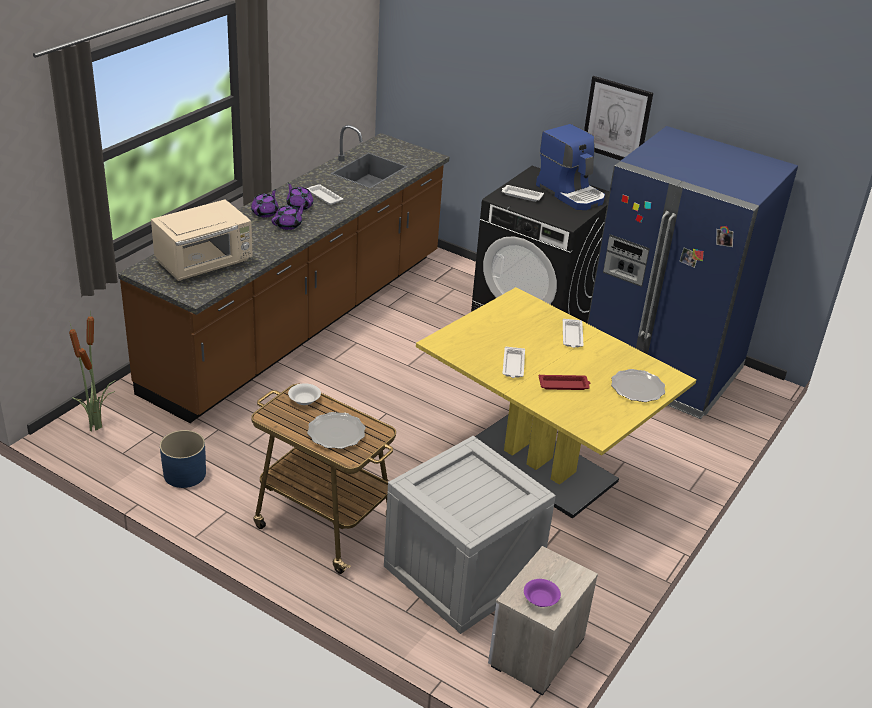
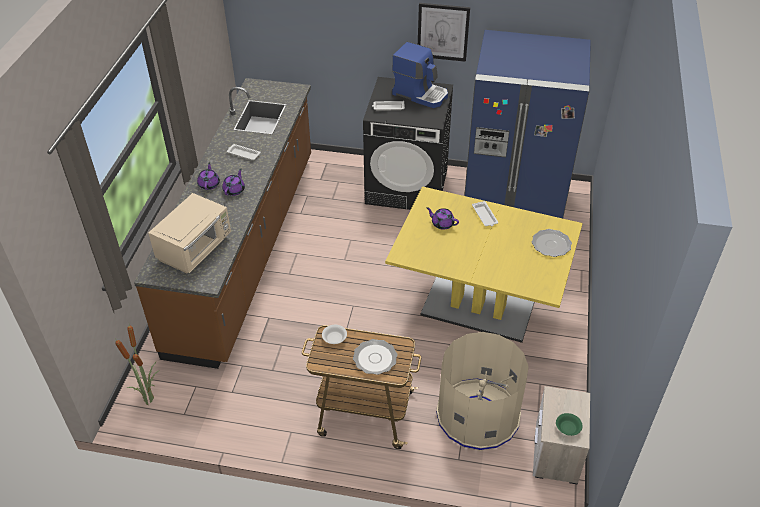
camera: 20 degrees left, 10 degrees up
(185, 474) = (242, 413): blue planter -> none
(299, 206) = (230, 169): purple teapot -> purple teapot (442, 223)
(462, 574) = (478, 415): crate -> beige trash can
(513, 365) = (462, 256): white tray -> none
(540, 599) = (567, 428): purple bowl -> green bowl
(564, 385) = (504, 260): red tray -> none

